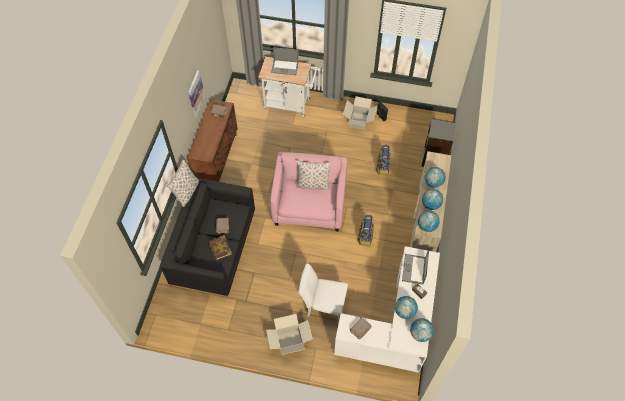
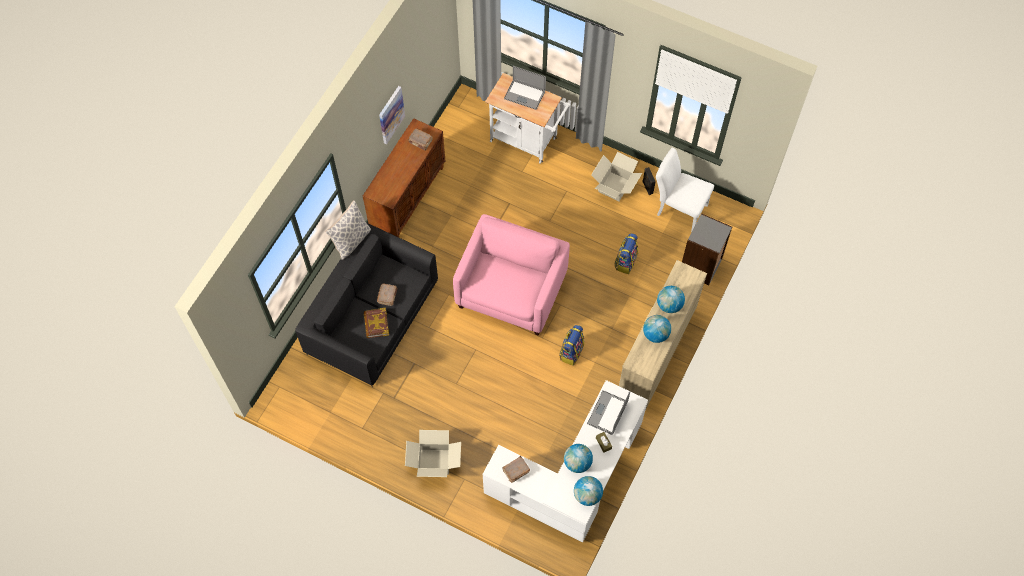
camera: 15 degrees right, 5 degrees up
(312, 184) = (516, 267): pillow -> none
(322, 306) = (488, 428): white chair -> white chair (678, 208)
(426, 226) = (640, 361): globe -> none

